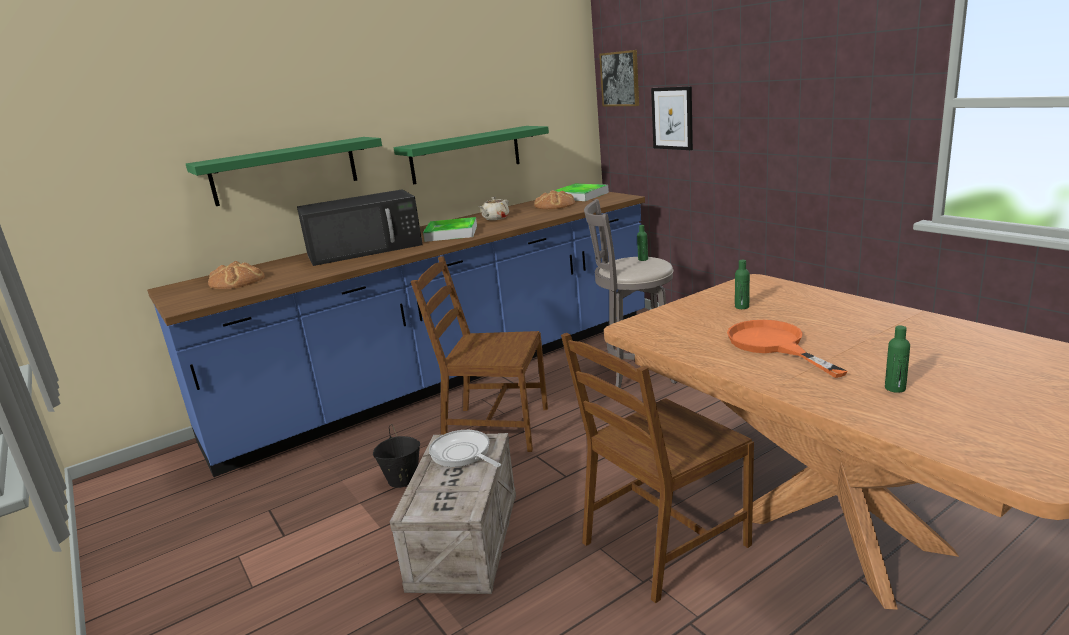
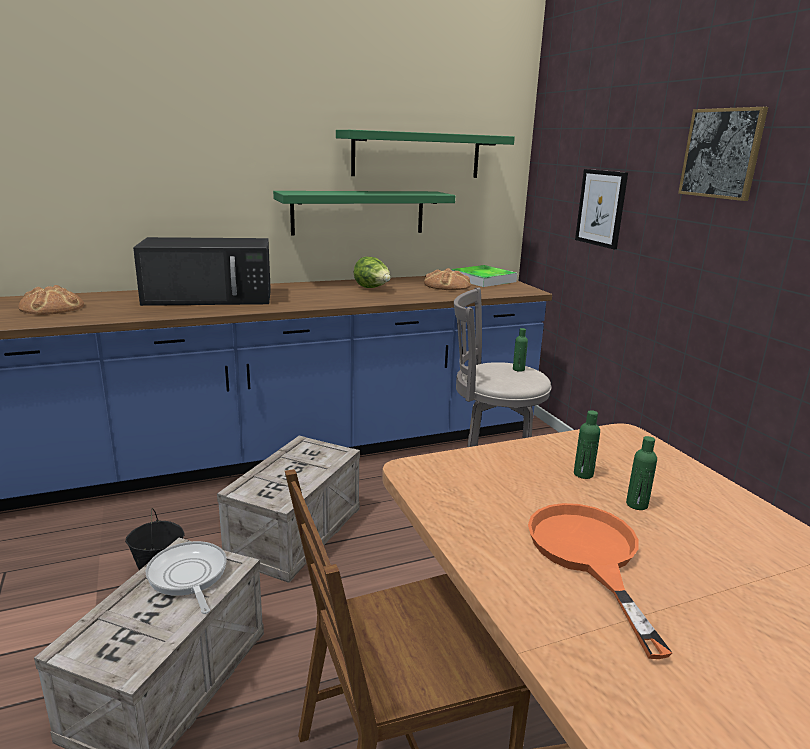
camera: 10 degrees right, 0 degrees up
(285, 171) = (142, 197): green shelf -> green shelf (416, 155)
(451, 233) = (311, 297): tray -> none
(495, 218) = (372, 288): beige teapot -> lettuce
(495, 428) = (296, 531): brown chair -> crate
(620, 79) = (554, 154): picture -> picture (722, 153)
(895, 388) = (743, 716): green bottle -> green bottle (637, 504)

